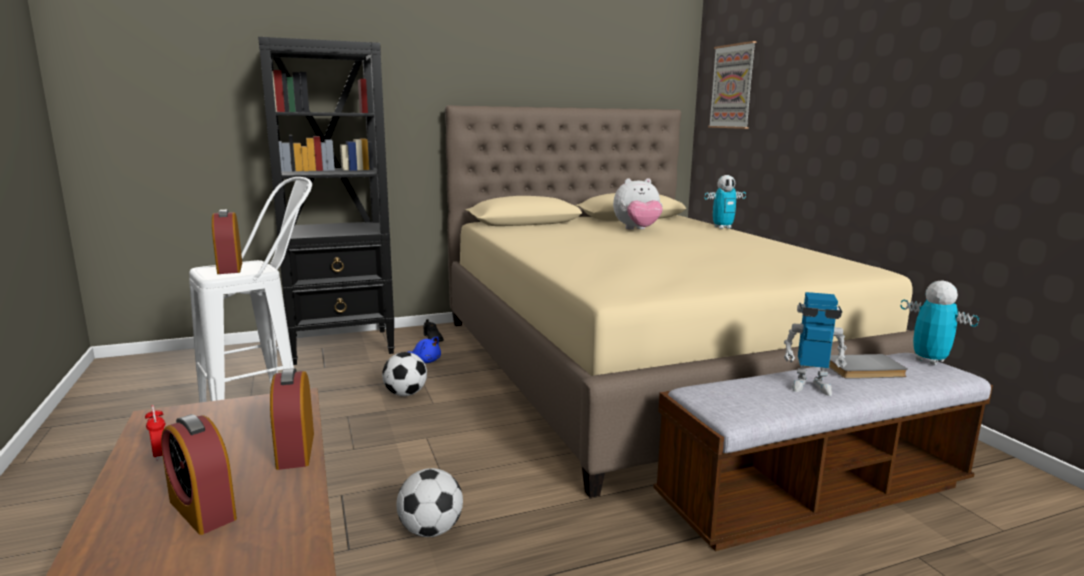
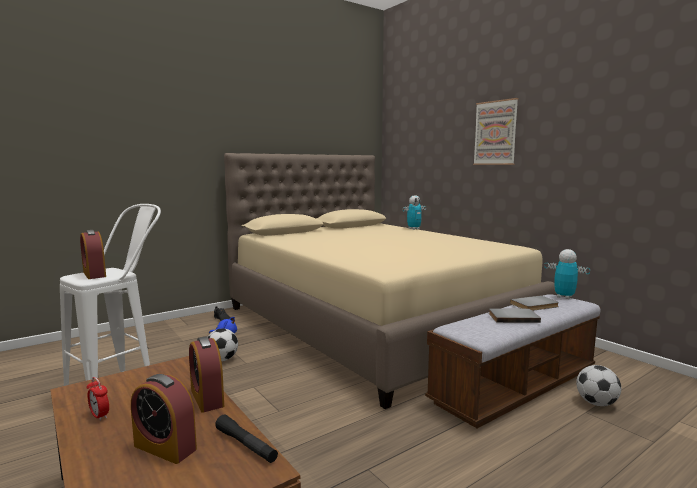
camera: 15 degrees left, 5 degrees down
(297, 525) = (246, 445): none -> black flashlight
(342, 346) = (155, 332): black bookcase -> none
(431, 530) = (289, 447): football -> football (596, 403)
(637, 230) = (363, 233): plush toy -> none
(732, 86) = (407, 140): picture -> picture (495, 133)
(810, 386) = (513, 317): toy robot -> grey book

